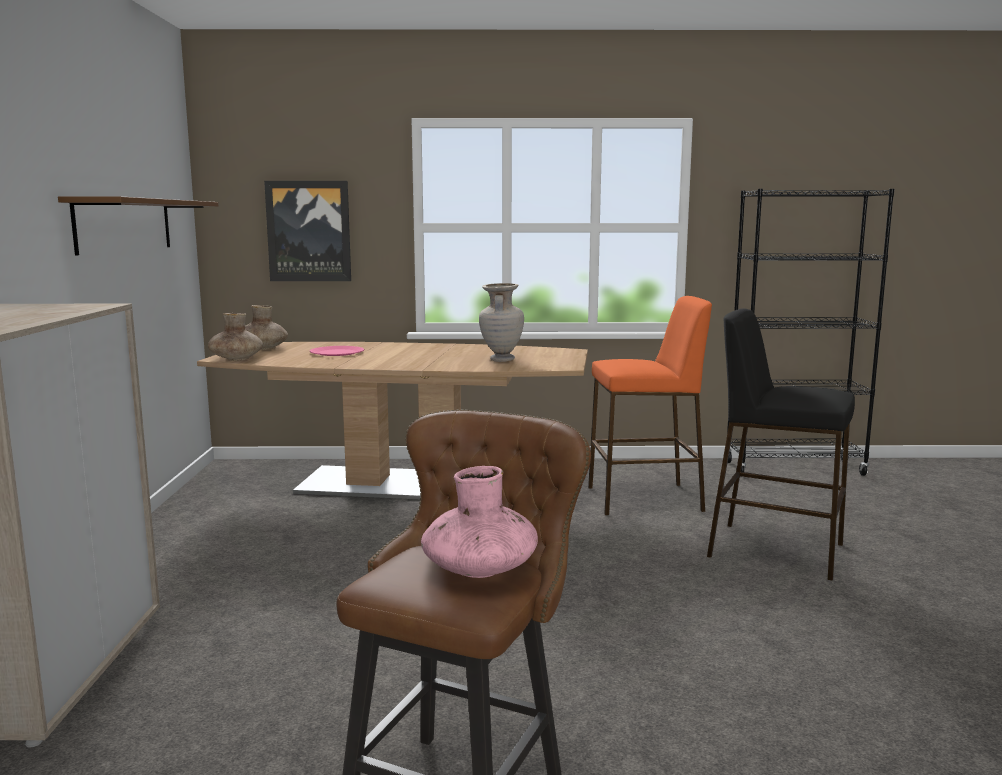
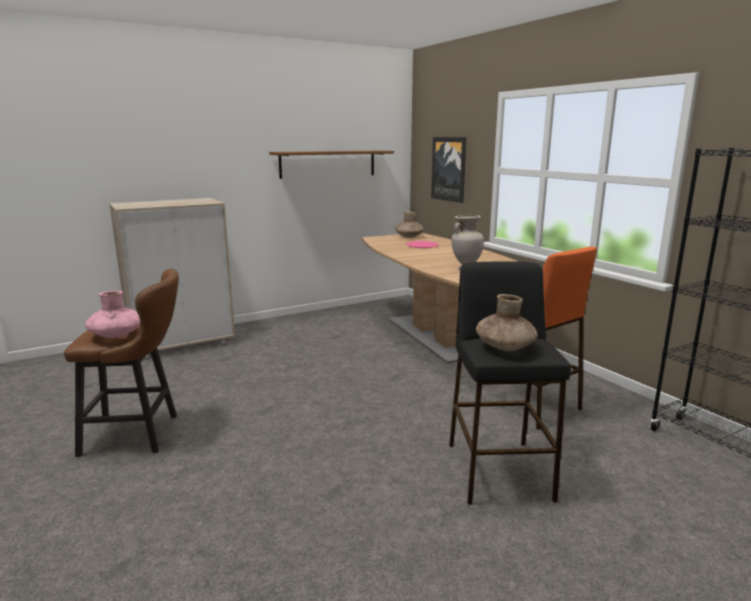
camera: 60 degrees right, 5 degrees up
(236, 359) = (375, 239): brown vase -> brown vase (505, 347)

